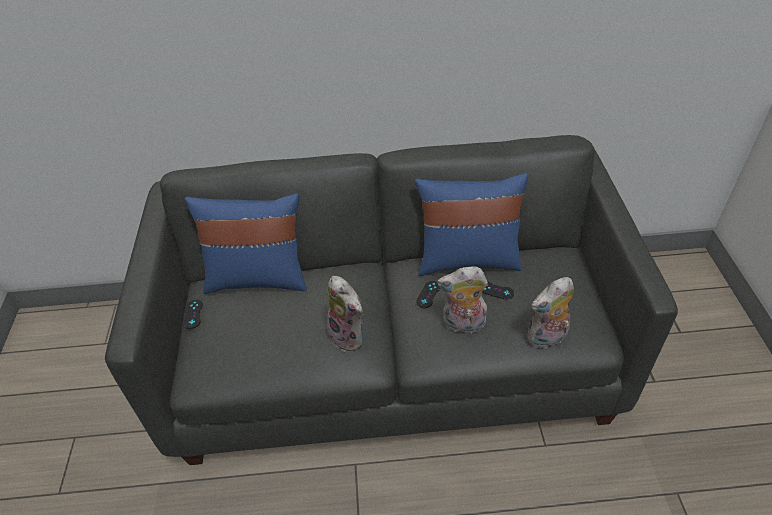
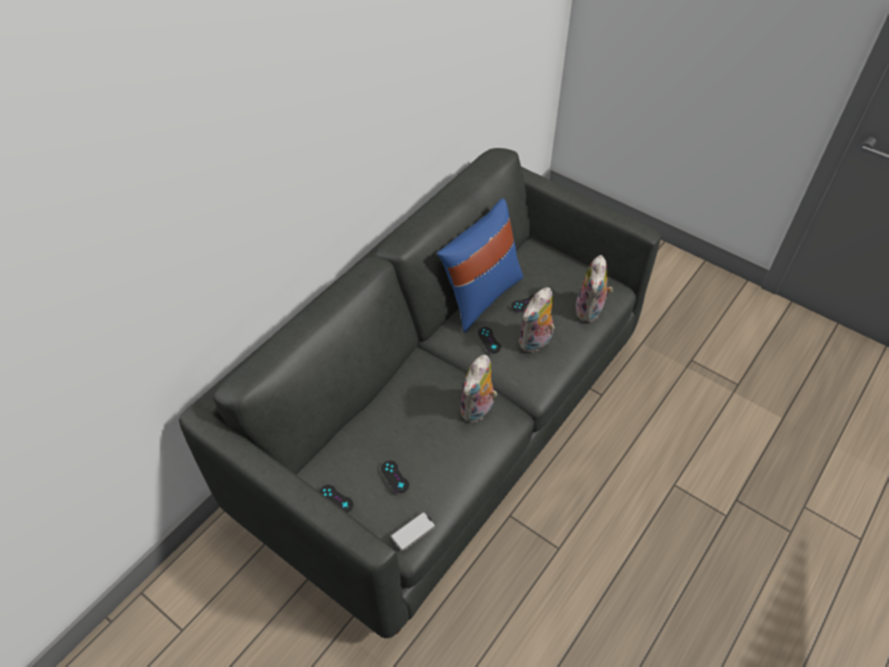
camera: 50 degrees left, 5 degrees up
(203, 377) = (413, 531): none -> phone
(238, 330) = (395, 476): none -> black game controller
(258, 278) = (350, 429): blue pillow -> none
(349, 335) = (478, 410): plush toy -> plush toy turned 120 degrees clockwise

